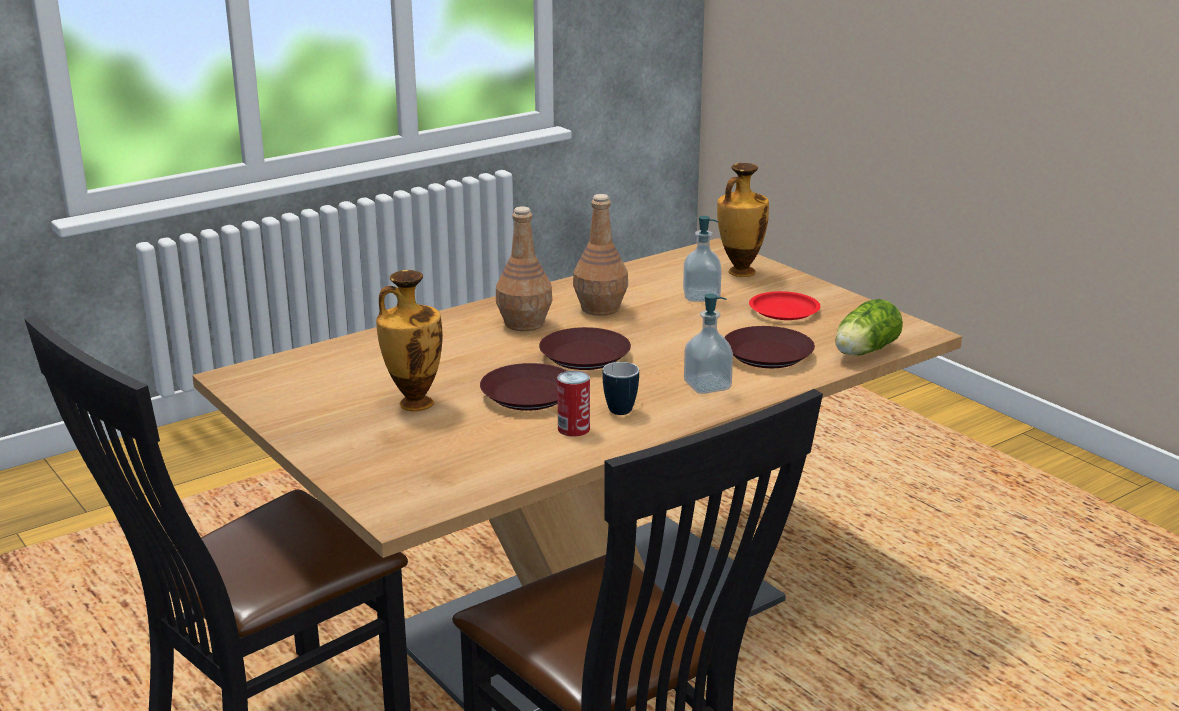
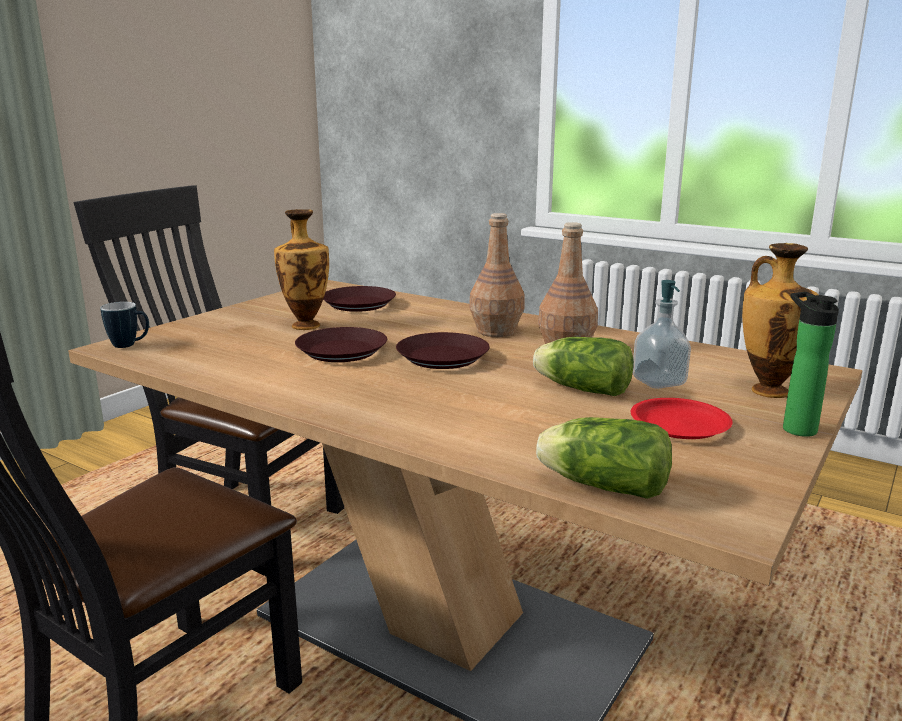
camera: 70 degrees right, 5 degrees down
(573, 429) = (278, 373): can -> none
(623, 408) = (333, 384): mug -> mug (130, 345)
(698, 323) = (580, 388): none -> lettuce
(707, 386) = (410, 411): soap dispenser -> none
(768, 355) = (526, 430): brown plate -> brown plate (358, 304)
(806, 284) = (795, 428): none -> bottle

